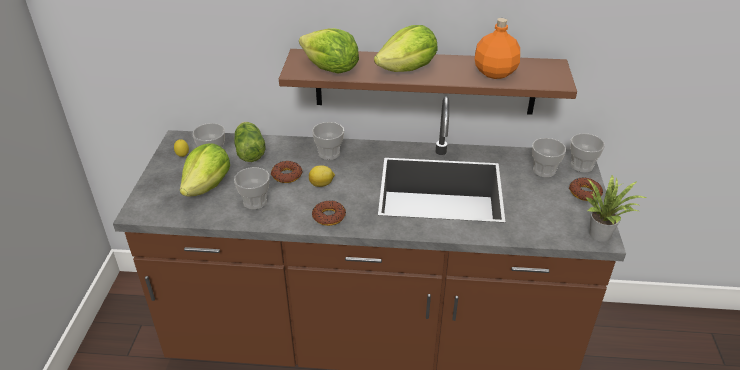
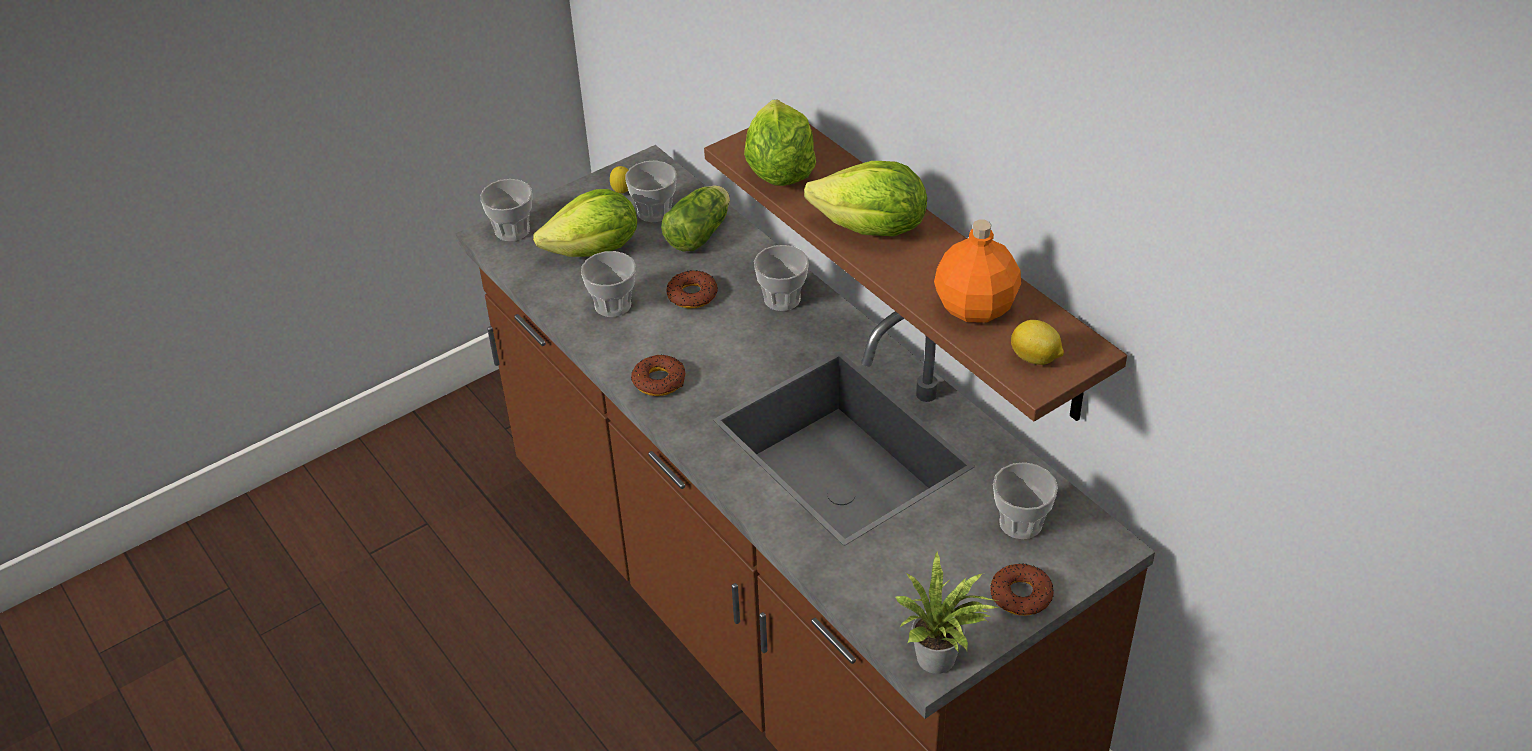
camera: 50 degrees right, 5 degrees up
(322, 184) = (712, 335): lemon -> lemon (1035, 359)
(581, 166) = (1090, 558): cup -> cup (512, 230)

